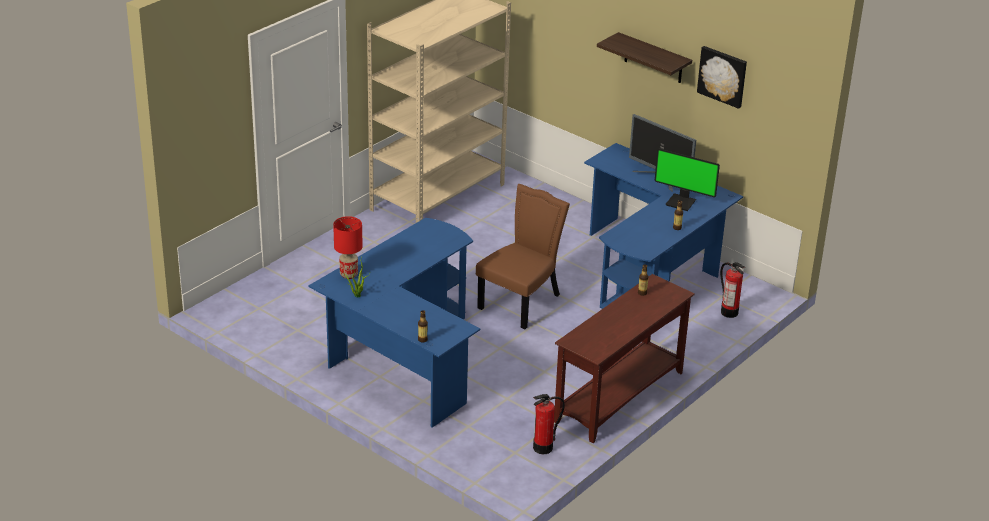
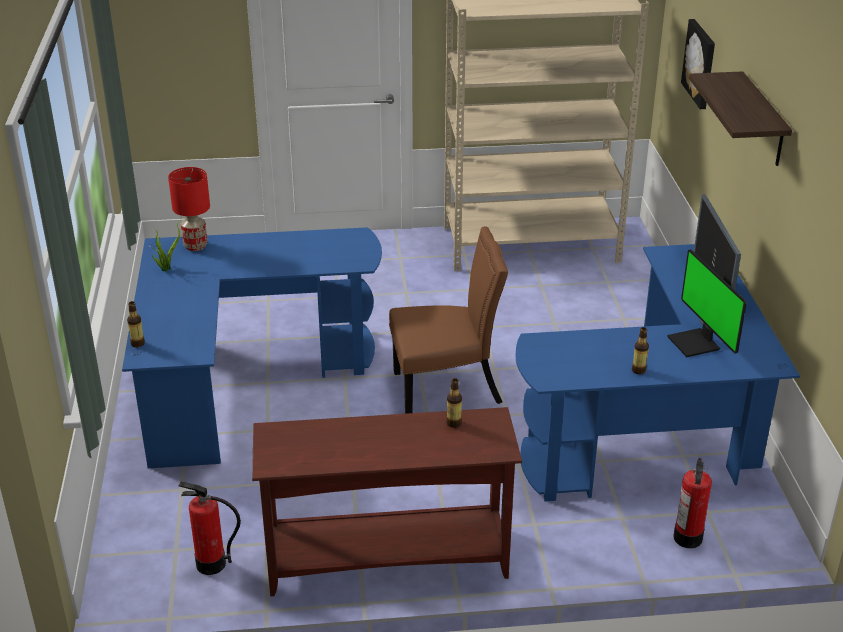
camera: 45 degrees right, 0 degrees up
(723, 76) = (813, 165): picture -> picture (701, 63)

